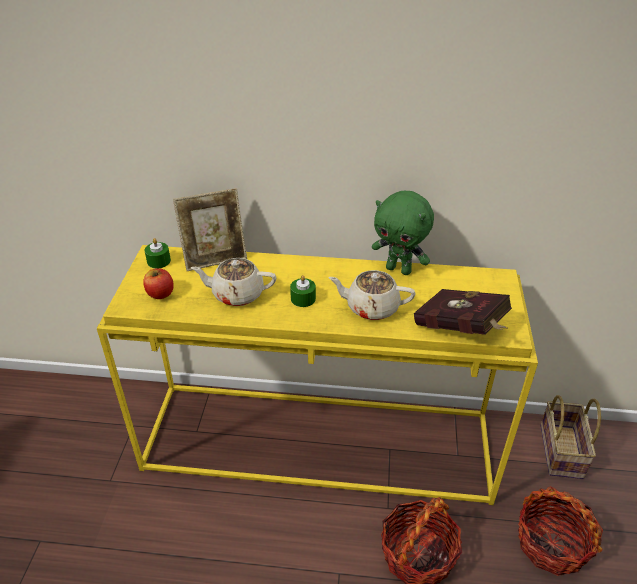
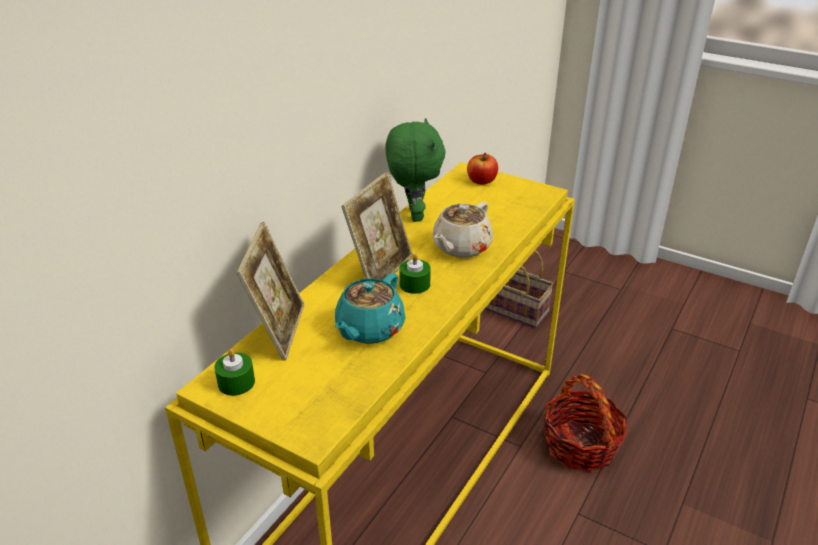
camera: 65 degrees left, 5 degrees down
(160, 294) = (314, 395): apple -> apple (481, 181)
(237, 294) = (369, 329): beige teapot -> turquoise teapot
(310, 277) = (380, 270): none -> picture frame
(399, 269) = (413, 215): green plush toy -> green plush toy turned 60 degrees counterclockwise
(461, 330) = (526, 212): red book -> none
(551, 543) = (600, 357): basket -> none

